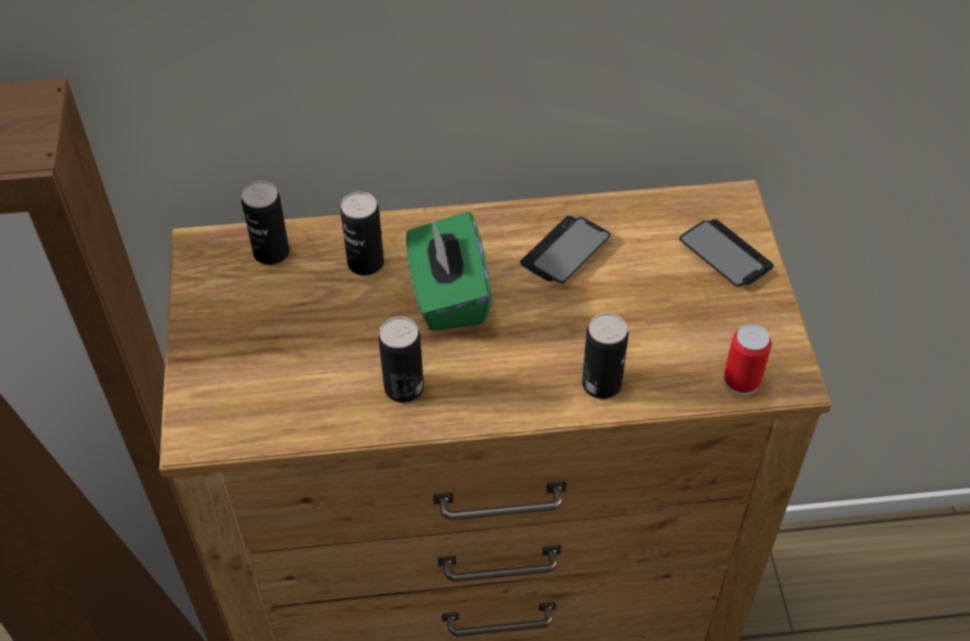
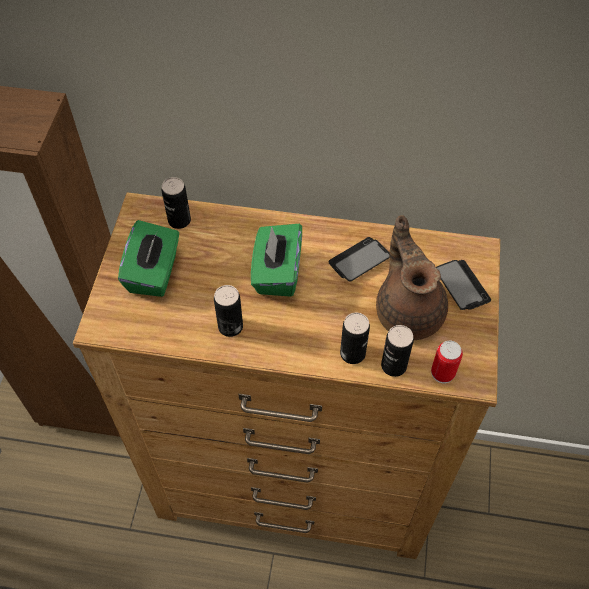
camera: 15 degrees right, 5 degrees up
(257, 336) = (154, 273): none -> green tissue box
(365, 263) = (233, 240): can -> can (393, 366)
(661, 305) = (408, 310): none -> brown teapot

